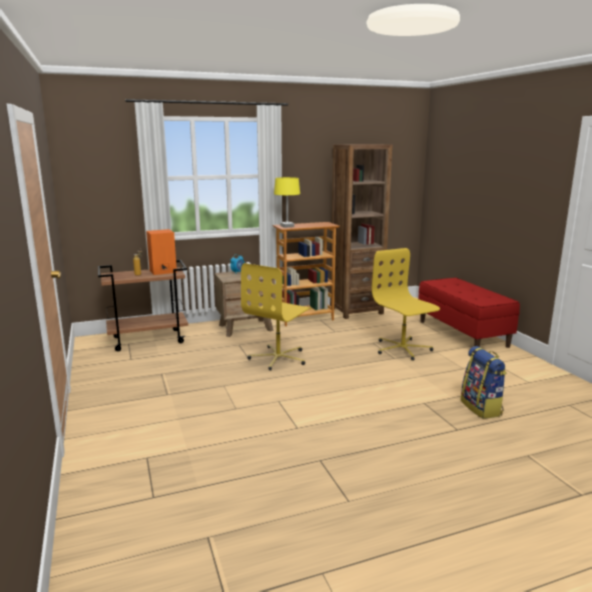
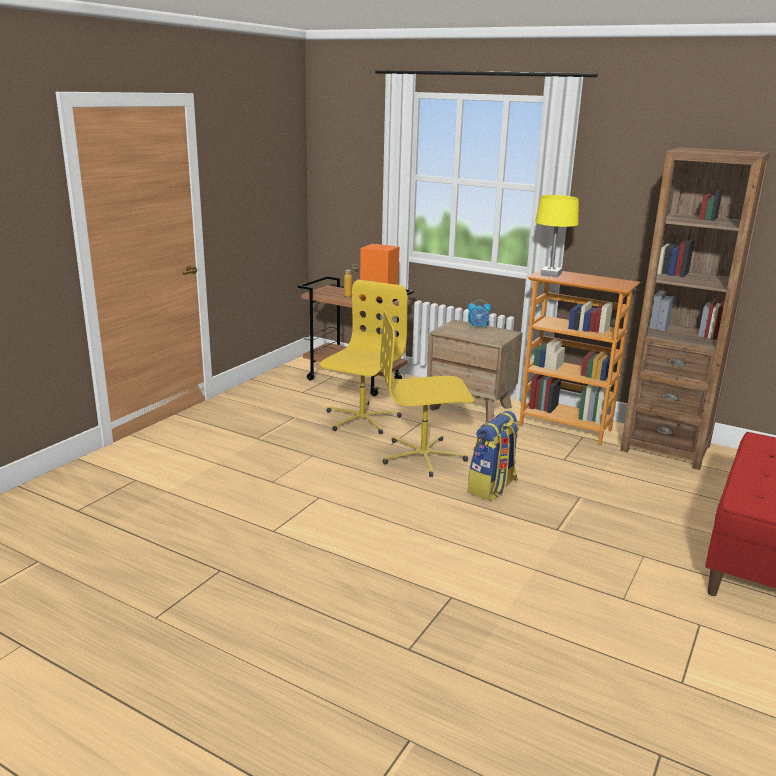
camera: 50 degrees right, 5 degrees up
(402, 349) = (599, 525): yellow office chair -> yellow office chair (361, 419)
(481, 408) = (506, 654): backpack -> backpack (492, 488)

